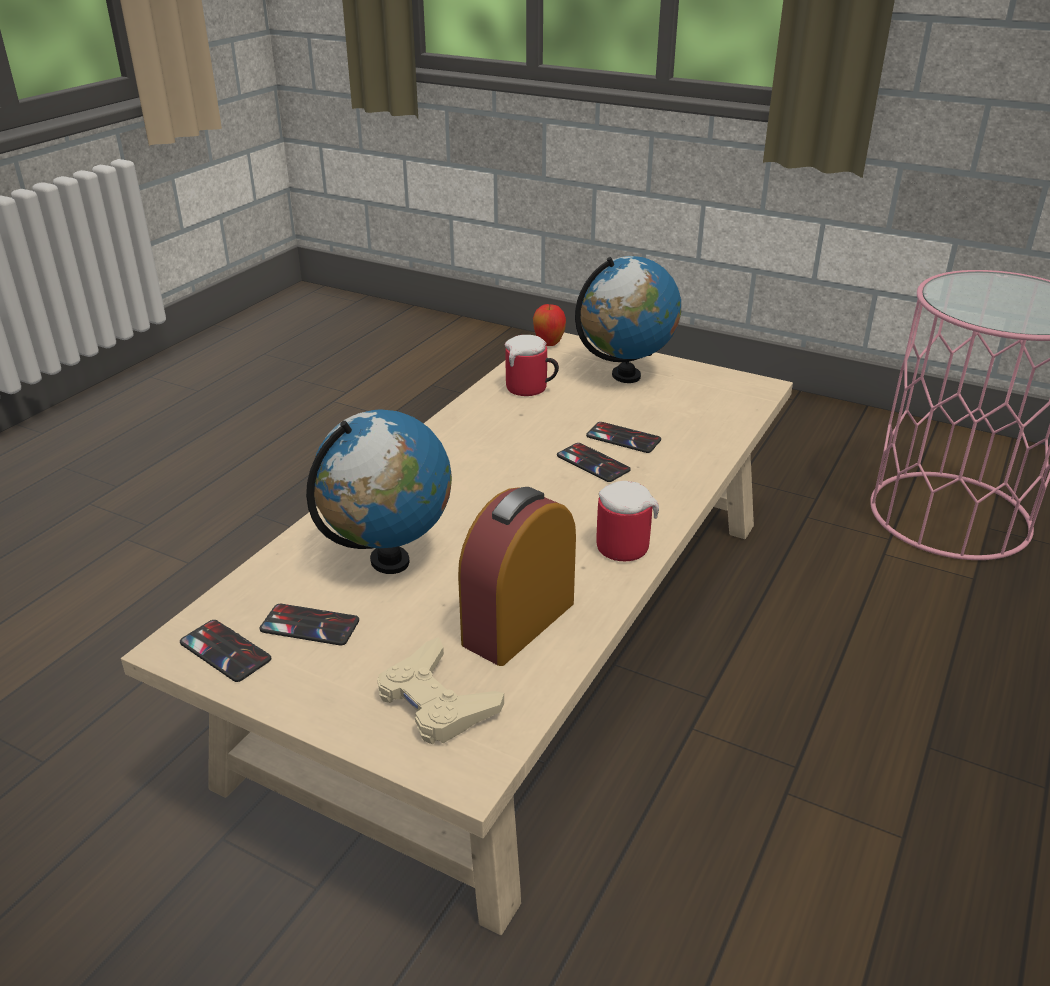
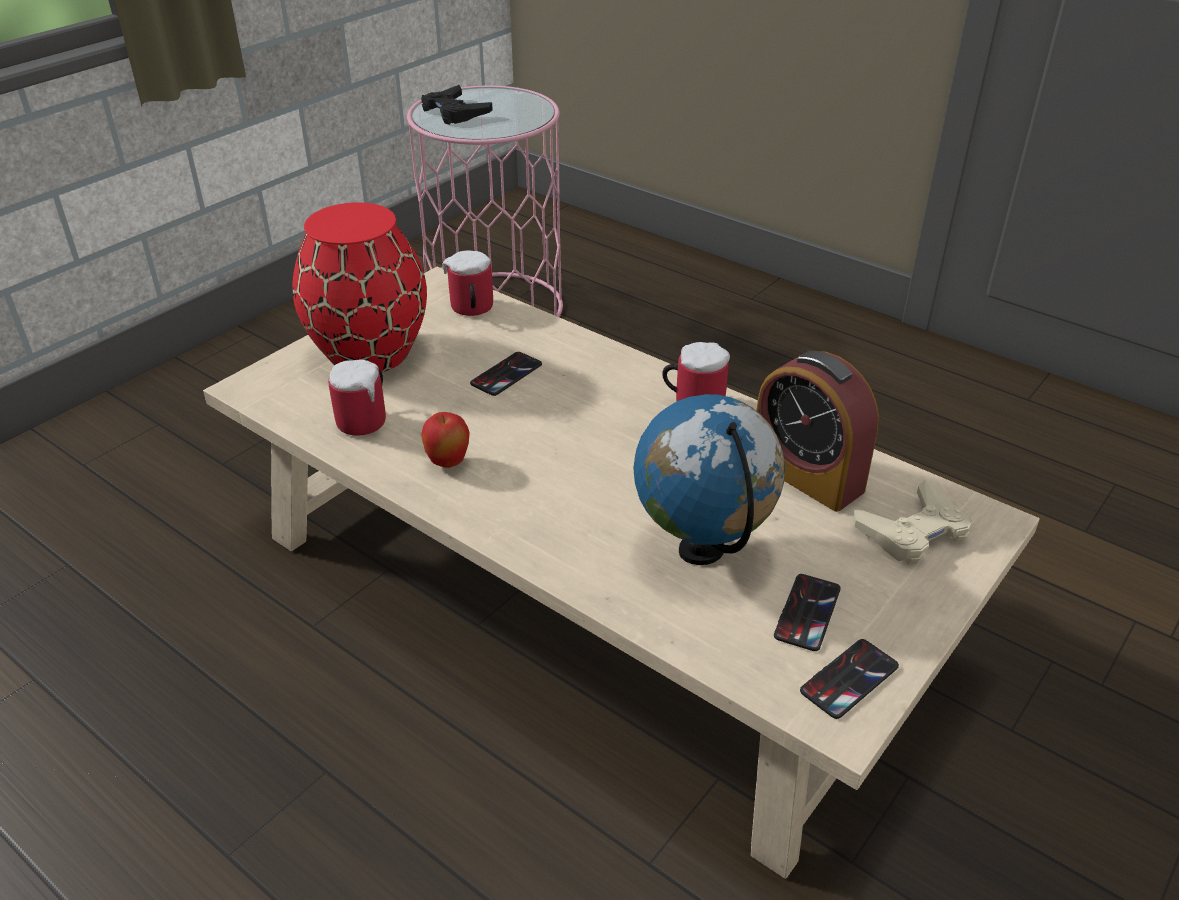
camera: 80 degrees left, 5 degrees up
(549, 344) = (253, 392): apple -> apple (448, 463)
(593, 463) = (548, 399): phone -> none
(626, 376) = (371, 352): globe -> red vase
(723, 407) = (470, 309): none -> mug
(985, 288) = (454, 112): none -> black game controller

